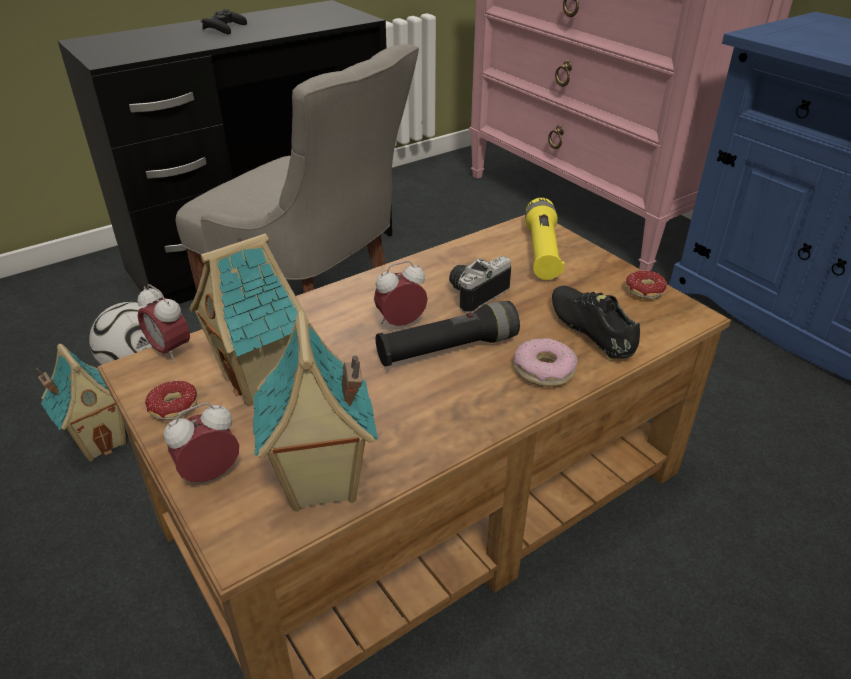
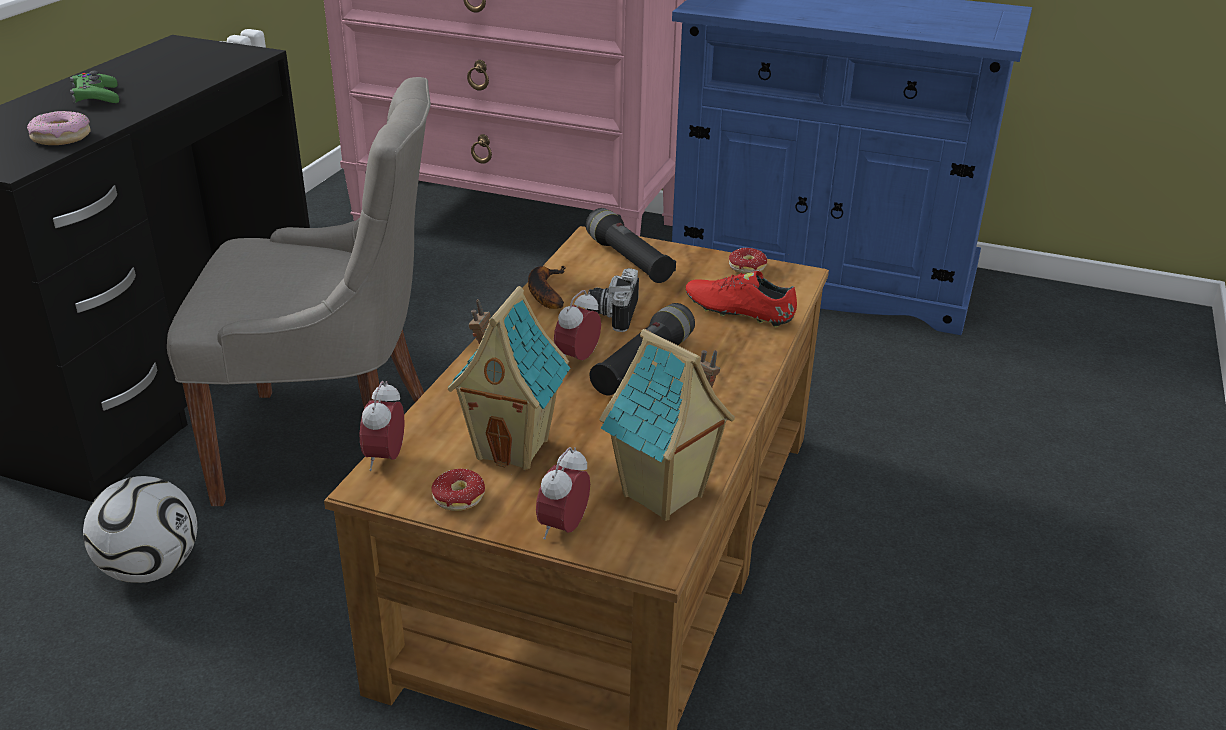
camera: 35 degrees left, 5 degrees down
(101, 441) = (192, 658): toy house -> none
(170, 351) = (385, 458): alarm clock -> alarm clock turned 90 degrees clockwise
(224, 28) = (96, 96): black game controller -> green game controller
(442, 256) = (544, 292): none -> banana
(542, 251) = (629, 260): yellow flashlight -> black flashlight
(544, 370) = (736, 353): donut -> donut (61, 137)
(590, 331) = (738, 312): black shoe -> red shoe

